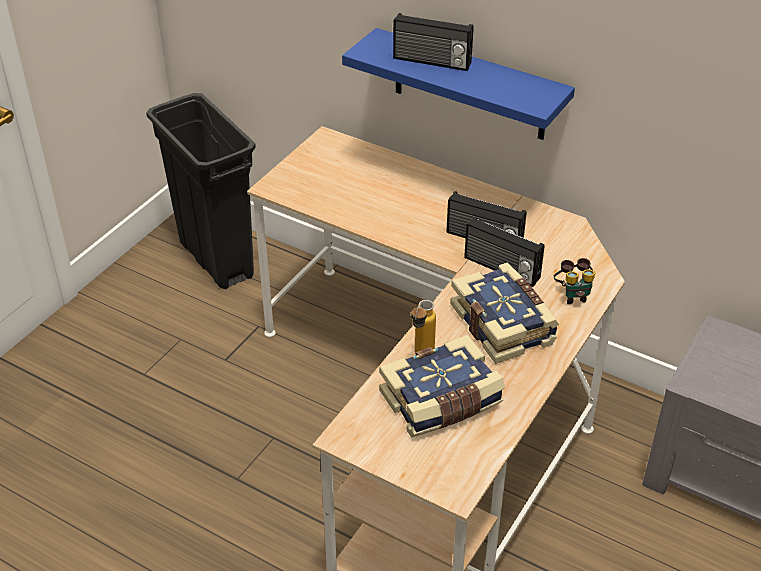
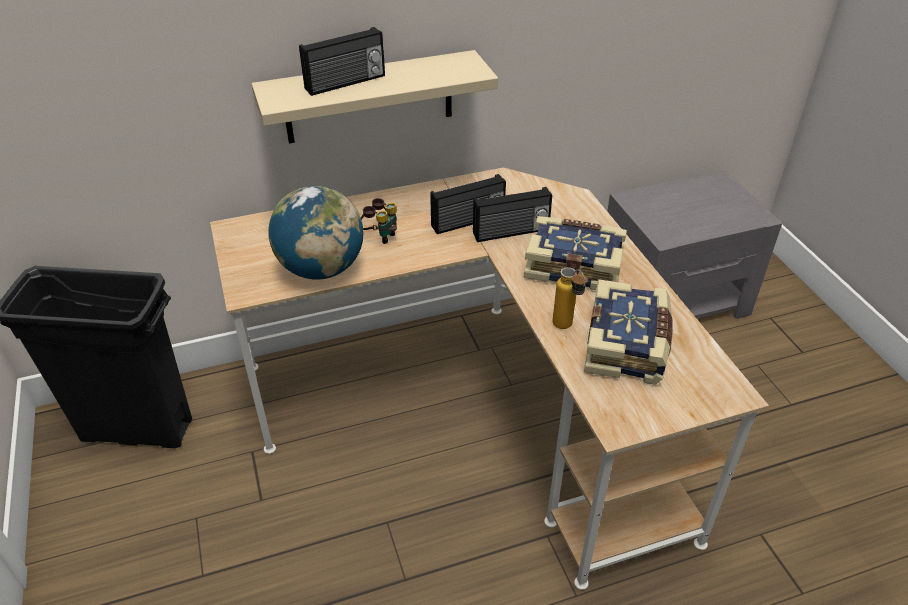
camera: 50 degrees left, 0 degrees up
(336, 203) = (321, 269): none -> globe
(469, 85) = (369, 97): blue shelf -> beige shelf
(573, 294) = (578, 217): binoculars -> binoculars (380, 235)

